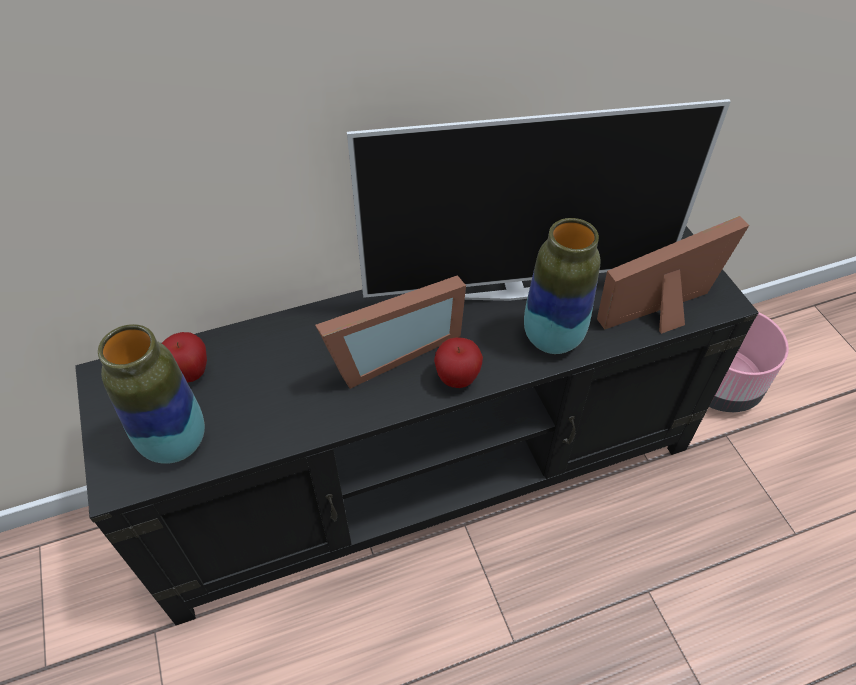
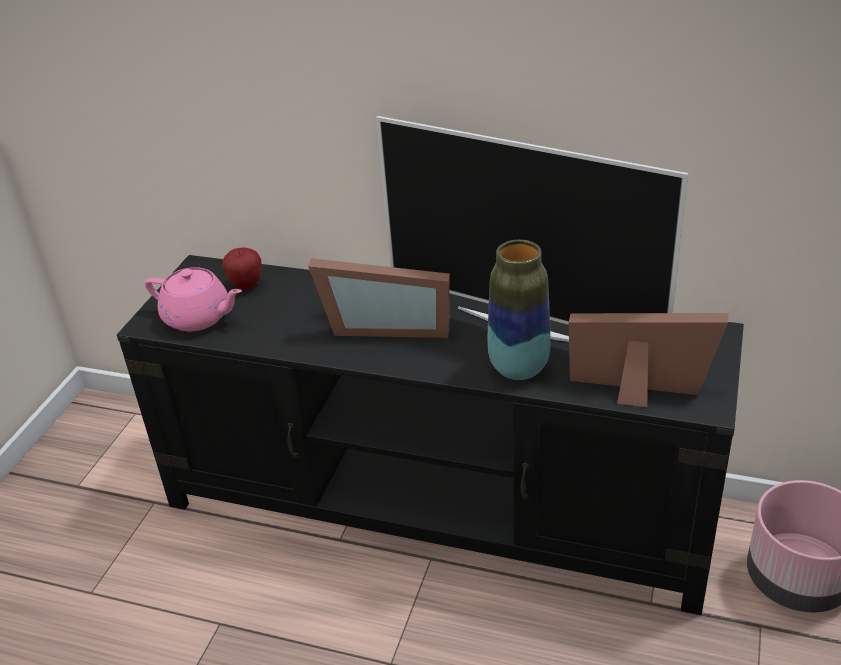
camera: 40 degrees right, 15 degrees down
(175, 442) = (199, 318): vase -> pink teapot
(457, 379) = (414, 362): apple -> none

